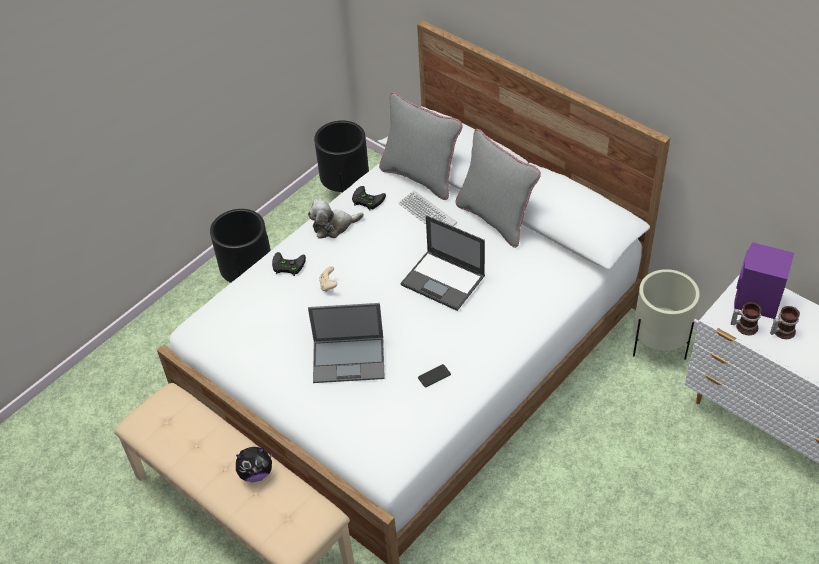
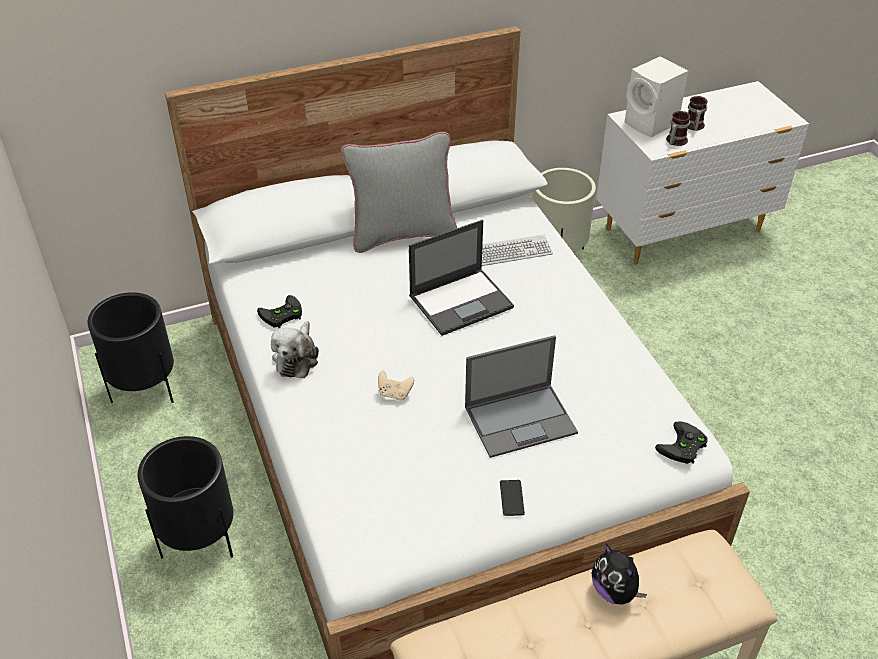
camera: 65 degrees left, 5 degrees down
(256, 473) = (615, 591): plush toy -> plush toy turned 135 degrees clockwise
(287, 266) = (326, 422): black game controller -> black game controller (683, 447)
(349, 359) = (521, 419): laptop -> laptop turned 45 degrees clockwise
(420, 176) = (287, 261): grey pillow -> none
(427, 213) = (349, 277): keyboard -> keyboard (511, 252)
(434, 376) = (591, 360): phone -> phone (512, 498)
(756, 302) = (652, 124): purple speaker -> white speaker

